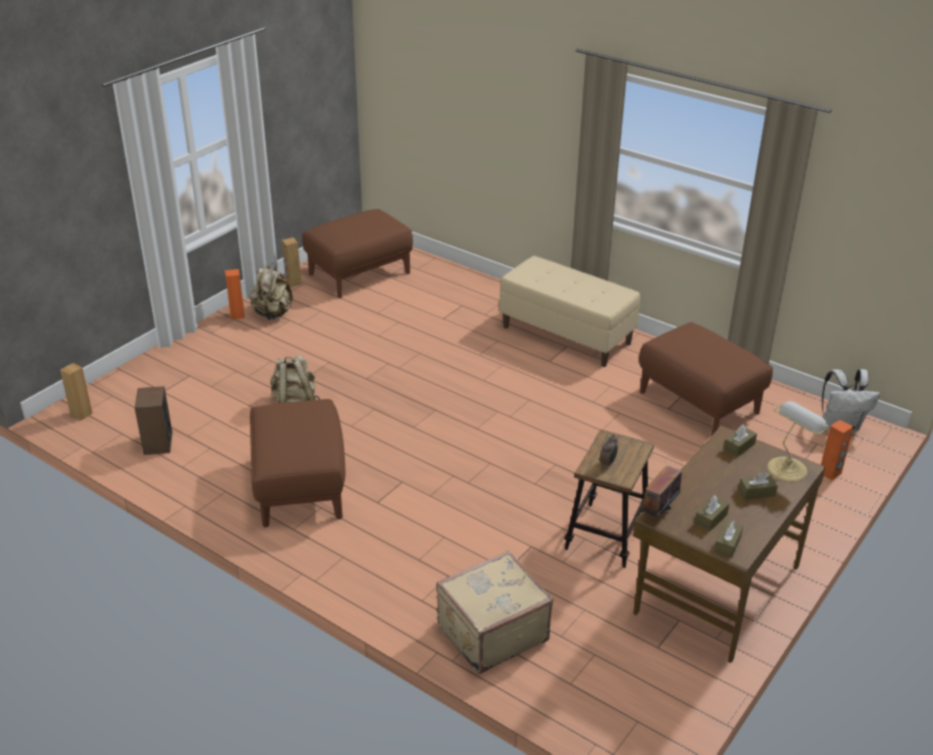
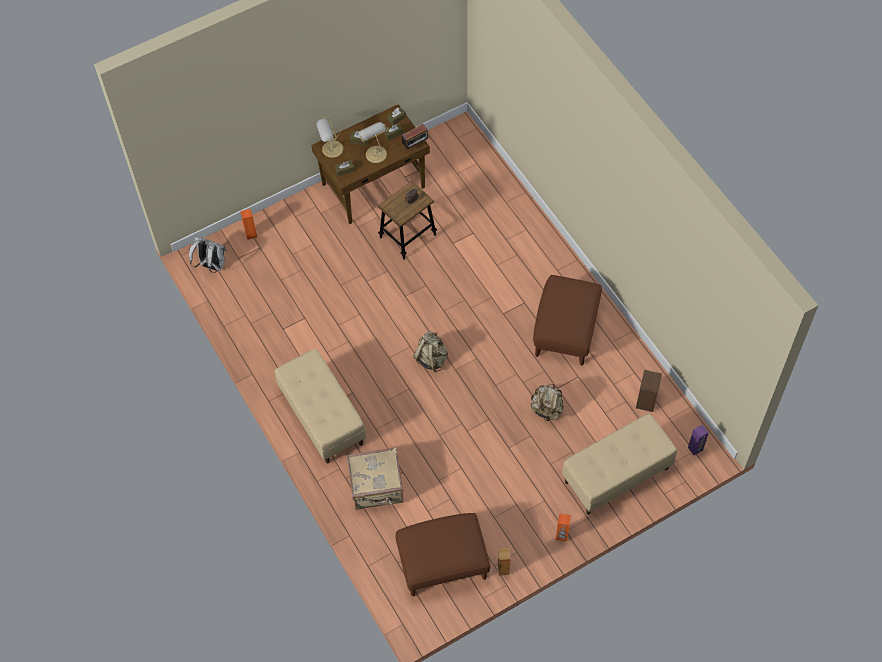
camera: 155 degrees left, 25 degrees up
(81, 414) = (695, 449): brown speaker -> purple speaker
(184, 370) = (616, 475): none -> beige bench
(272, 314) = (533, 527): beige backpack -> beige backpack (431, 358)
(491, 632) = (500, 200): beige suitcase -> beige suitcase (377, 487)
(699, 402) = (281, 316): brown ottoman -> none
(713, 482) = (375, 153): none -> table lamp

